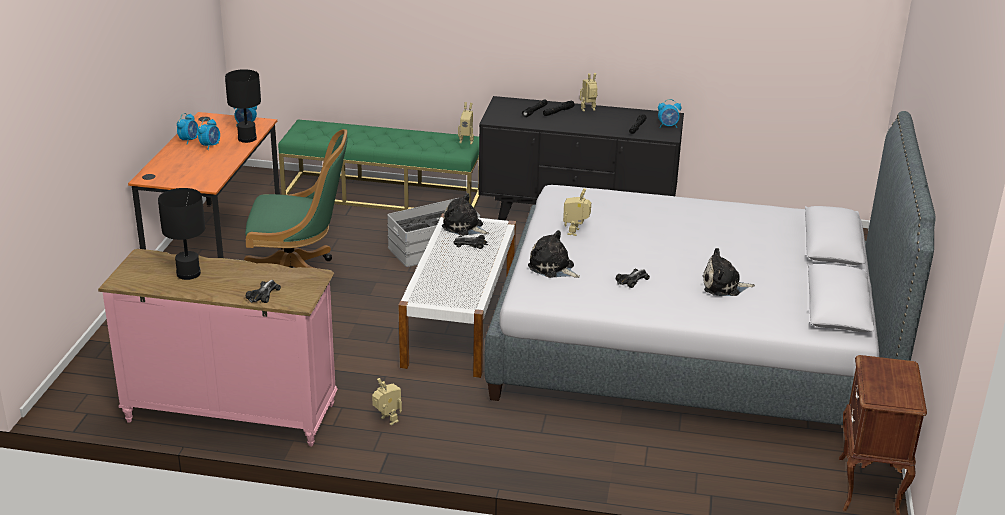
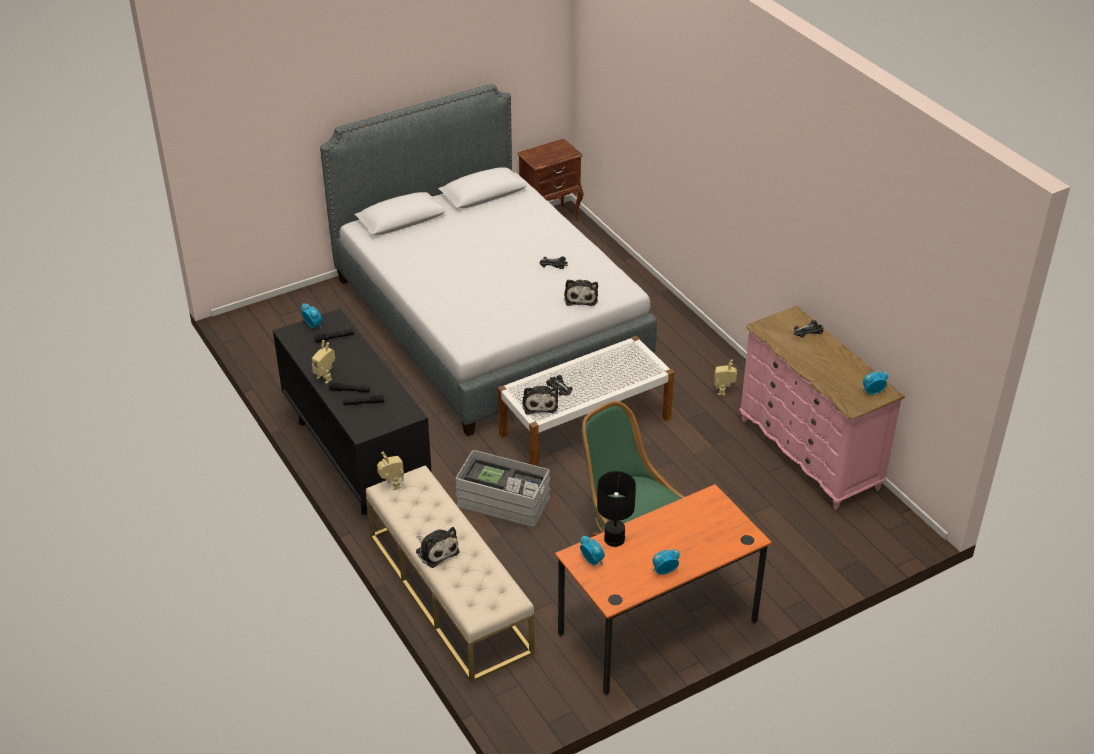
camera: 130 degrees left, 10 degrees up
(188, 274) = (837, 373): black table lamp -> none
(210, 146) = (655, 549): alarm clock -> alarm clock (872, 392)
(383, 194) = (448, 592): green bench -> beige bench
(576, 232) = (522, 310): toy robot -> none
(724, 286) = (514, 233): plush toy -> plush toy (436, 551)

